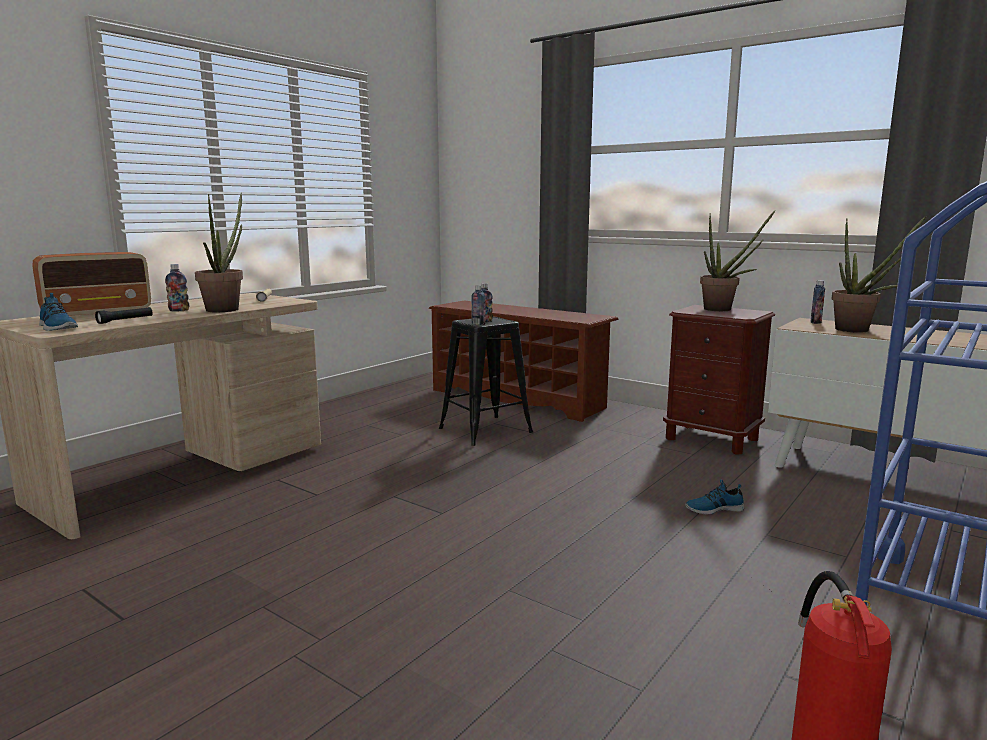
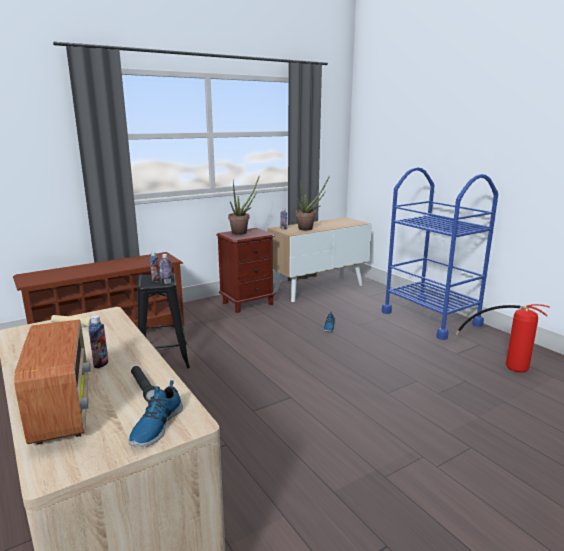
camera: 70 degrees left, 5 degrees up
(57, 327) = (155, 426): shoe -> shoe turned 135 degrees clockwise
(226, 309) = (121, 341): potted plant -> none

